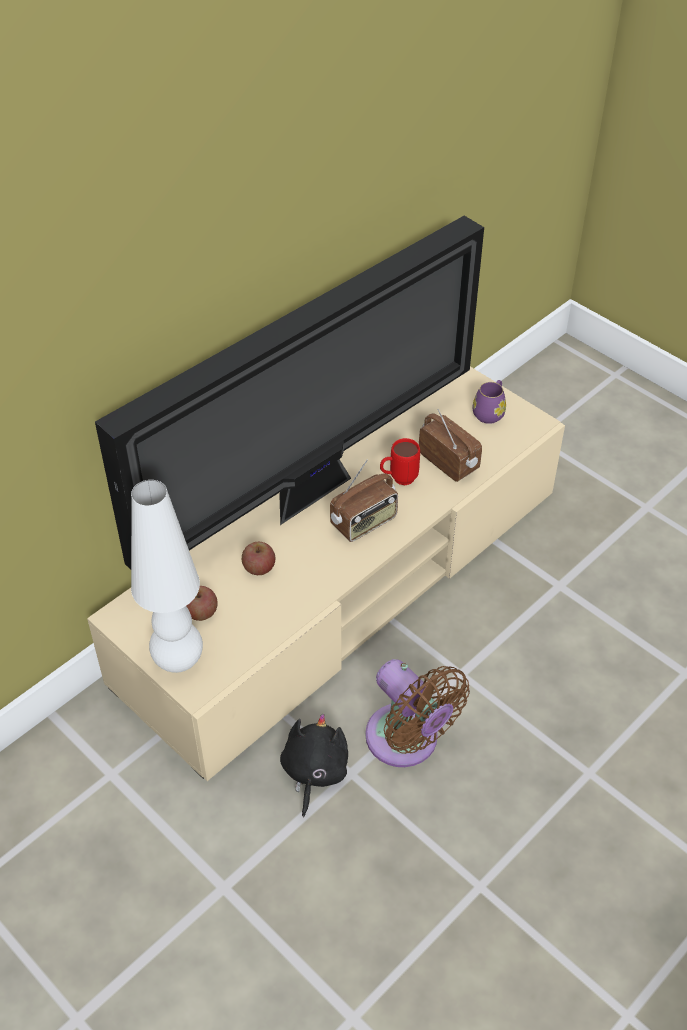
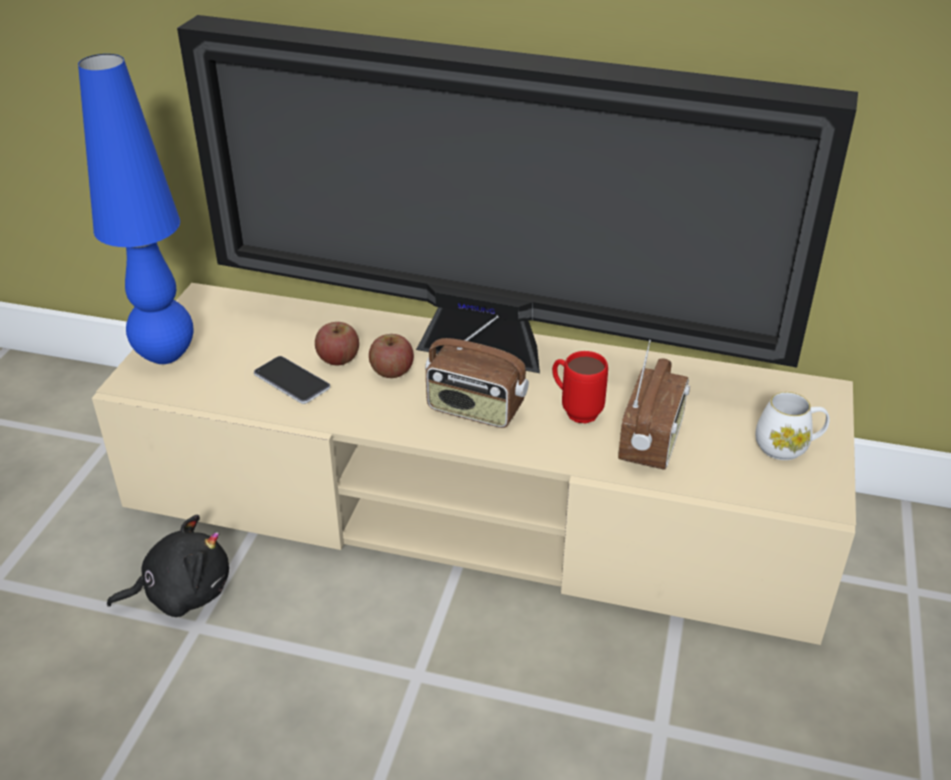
camera: 60 degrees right, 10 degrees down
(179, 661) = (166, 355): white table lamp -> blue table lamp
(201, 612) = (244, 344): apple -> apple (392, 371)
(266, 600) = (292, 381): none -> phone
(407, 742) = (272, 662): brown fan -> none
(490, 412) = (787, 447): purple mug -> white mug

